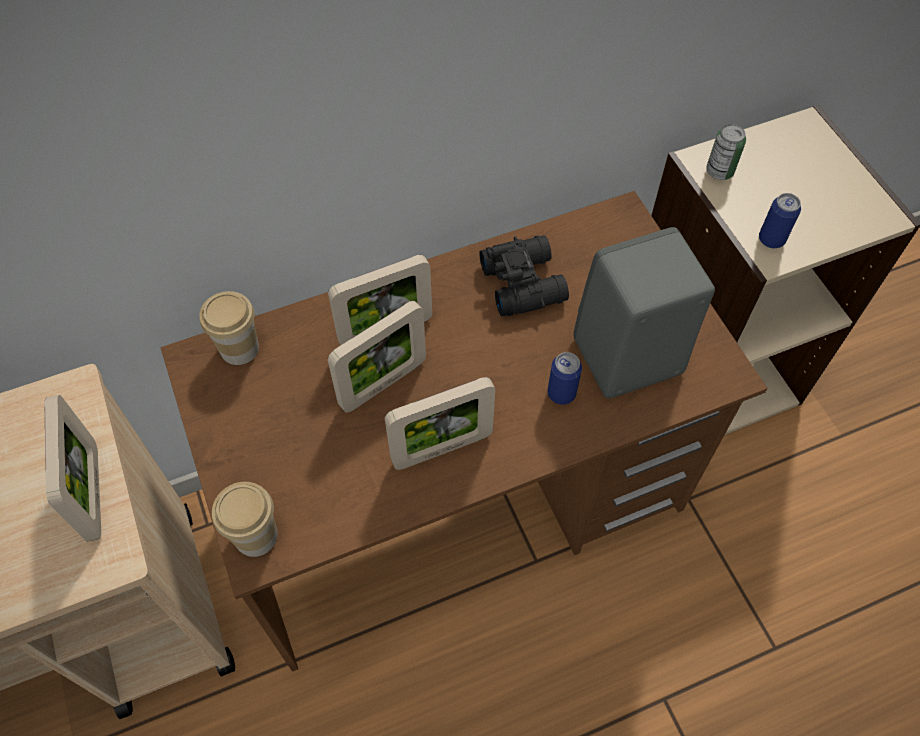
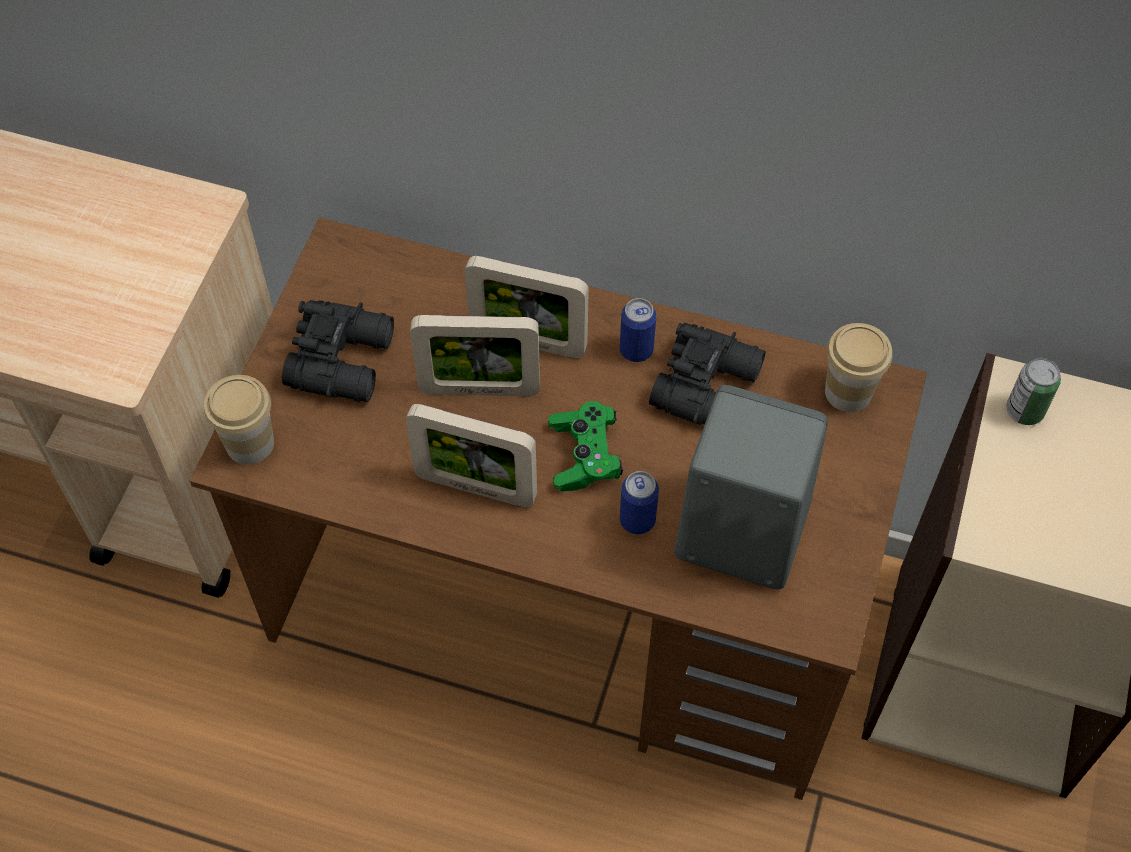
camera: 40 degrees right, 0 degrees up
(93, 492) = (152, 307): picture frame -> none
(239, 348) = (383, 265): cup -> cup (848, 392)
(270, 429) = (344, 359): none -> black binoculars
(490, 377) = (584, 455): none -> green game controller
(771, 239) = (1004, 521): can -> can (636, 350)

